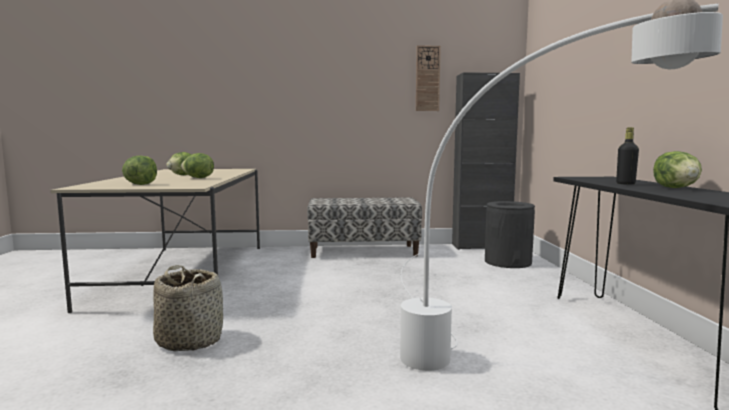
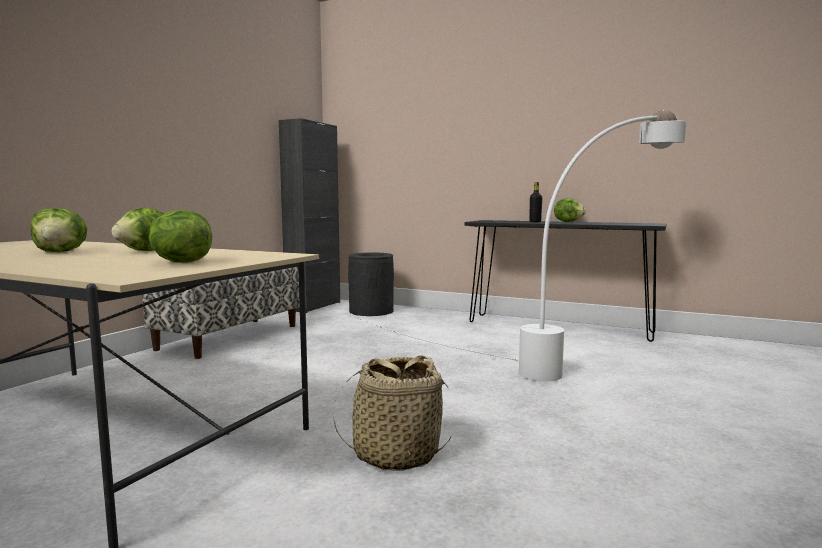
camera: 60 degrees left, 0 degrees up
(427, 78) = (254, 119): wall clock -> none

